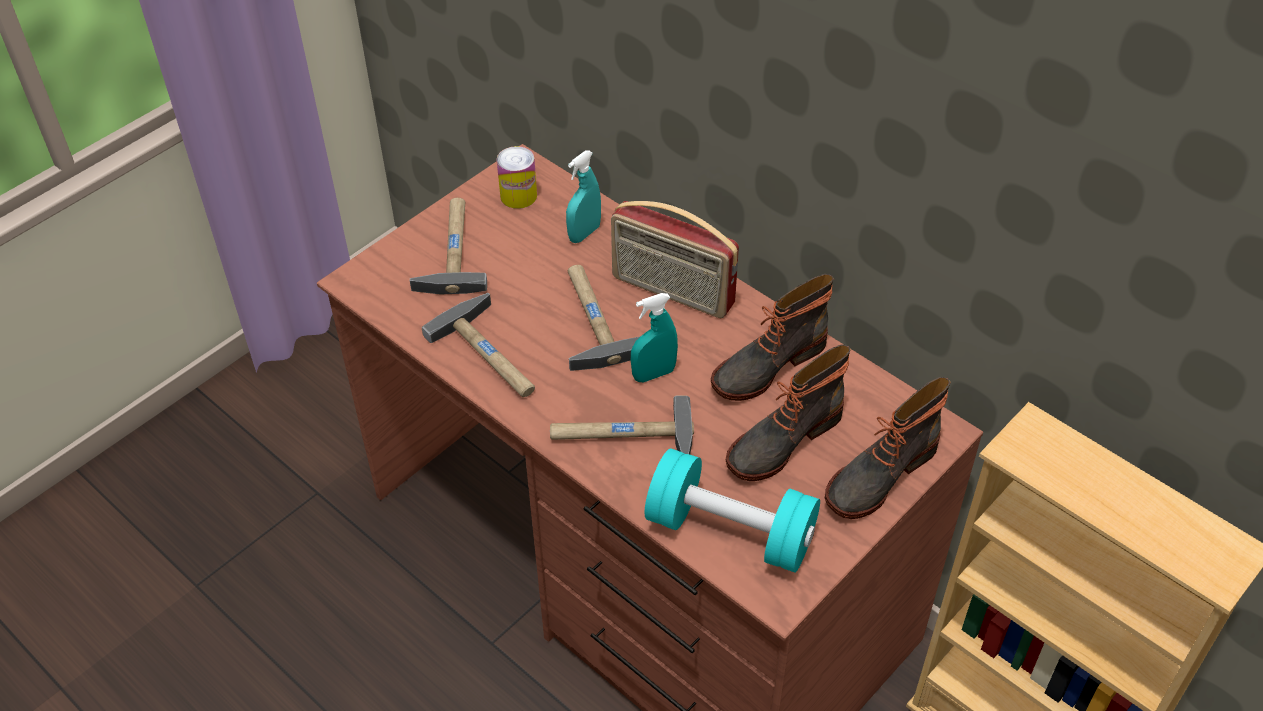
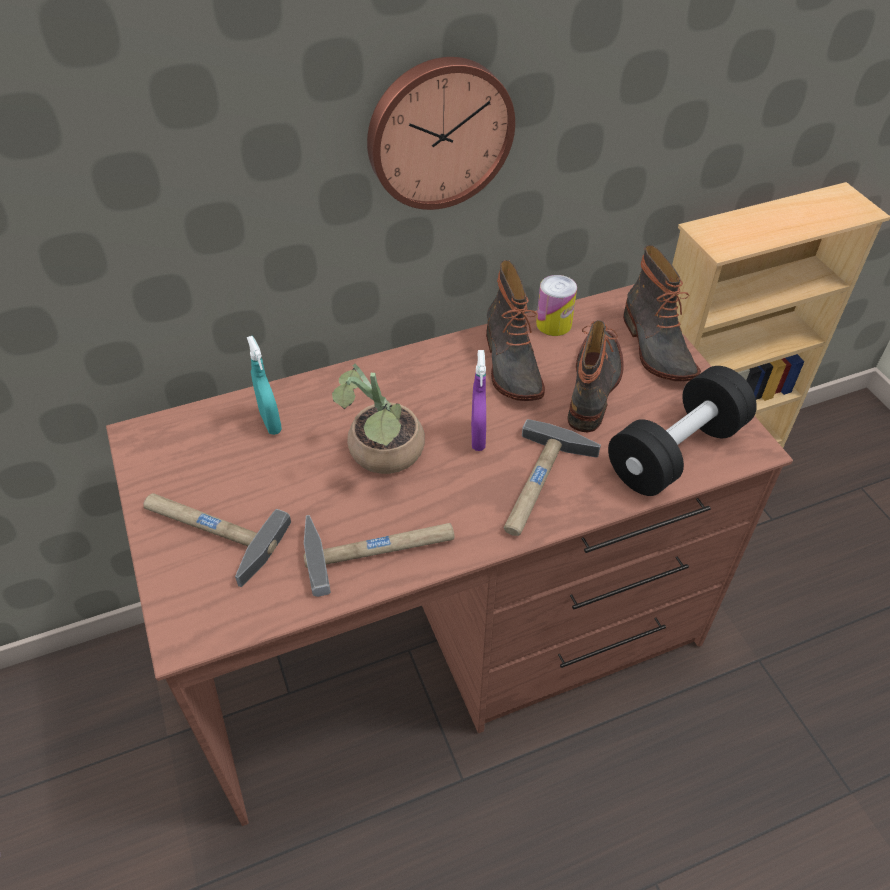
camera: 65 degrees left, 0 degrees up
(518, 196) = (178, 452): can -> can (554, 324)
(590, 319) = (383, 456): hammer -> potted plant
(653, 374) = (478, 437): turquoise spray bottle -> purple spray bottle
(671, 292) = (389, 391): radio -> none
(730, 531) = (676, 452): turquoise dumbbell -> black dumbbell
(782, 440) = (594, 386): boot -> boot turned 150 degrees counterclockwise
(805, 112) = (438, 132): none -> wall clock

